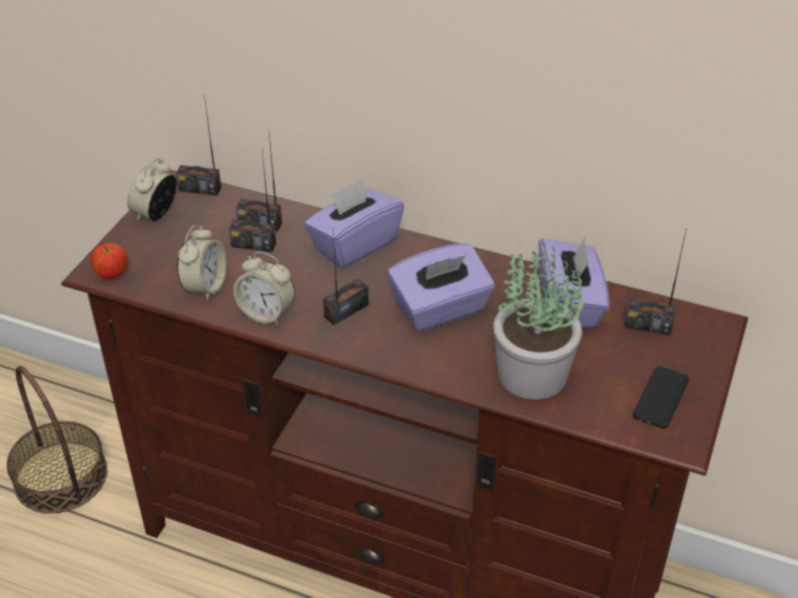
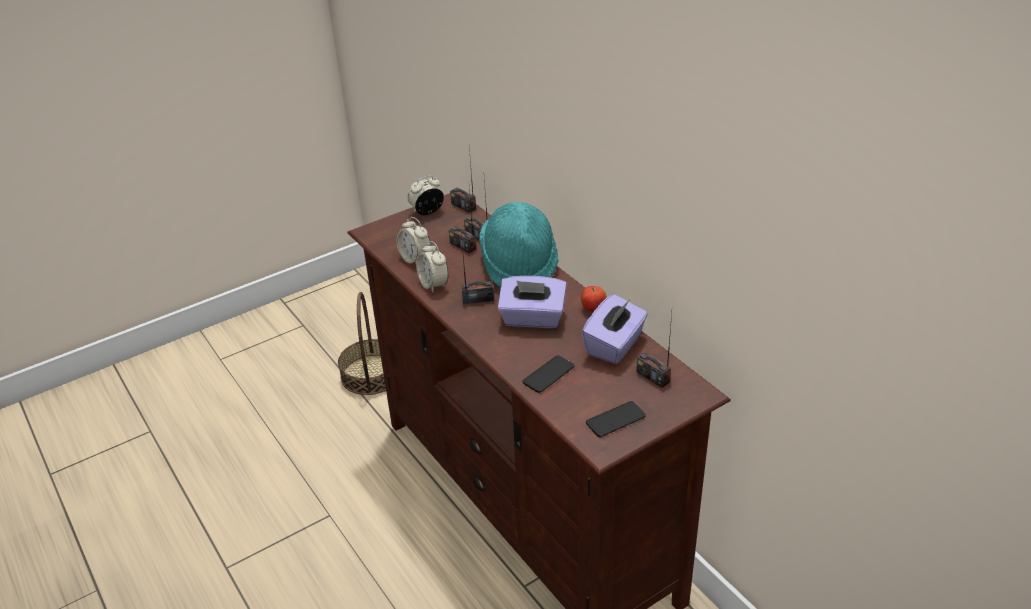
camera: 35 degrees right, 5 degrees down
(112, 274) = (375, 236): apple -> apple (593, 309)
(205, 287) = (415, 259): alarm clock -> alarm clock turned 90 degrees clockwise
(354, 244) = (519, 265): purple tissue box -> turquoise hat
(531, 375) = (548, 374): potted plant -> phone

